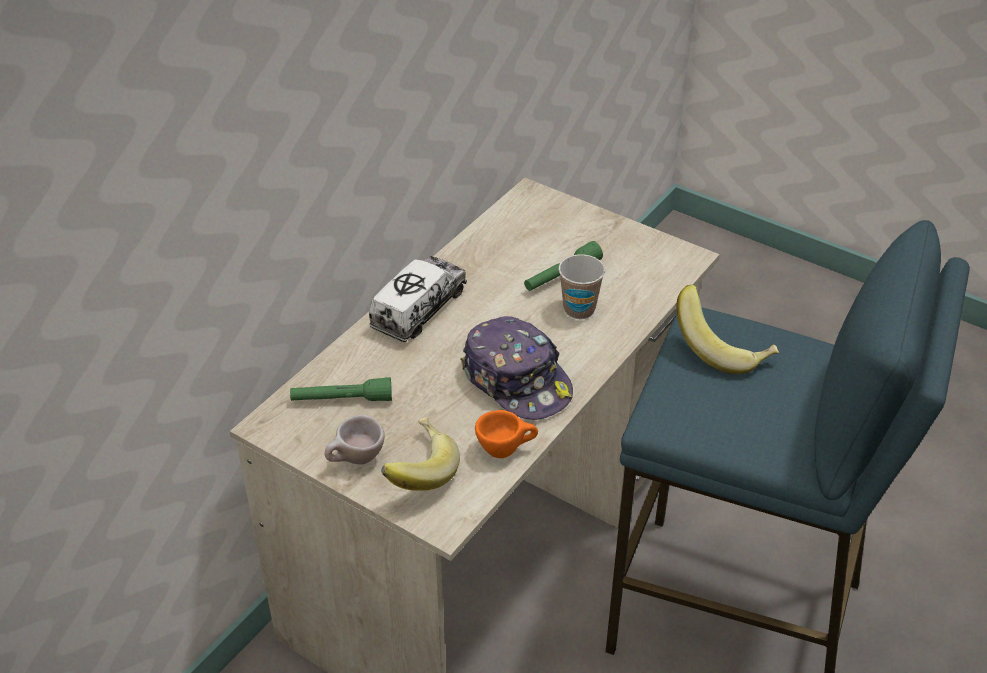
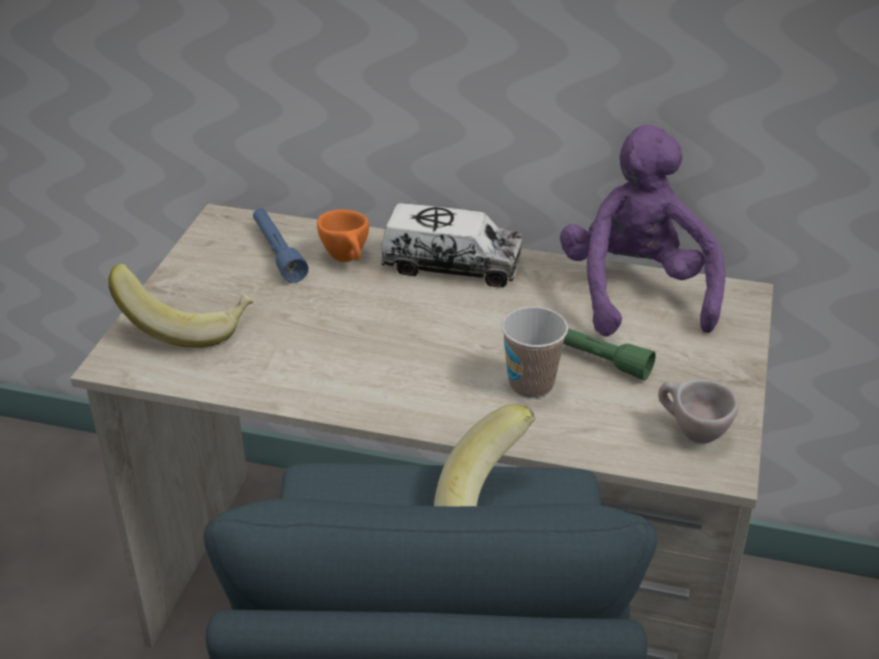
camera: 70 degrees right, 5 degrees down
(342, 400) = (278, 253): green flashlight -> blue flashlight
(356, 461) = (189, 284): beige cup -> beige cup (690, 433)
(502, 235) = (635, 292): none -> purple plush toy
(506, 450) = (243, 380): orange cup -> orange cup (348, 259)
(517, 380) = (367, 363): cap -> none

